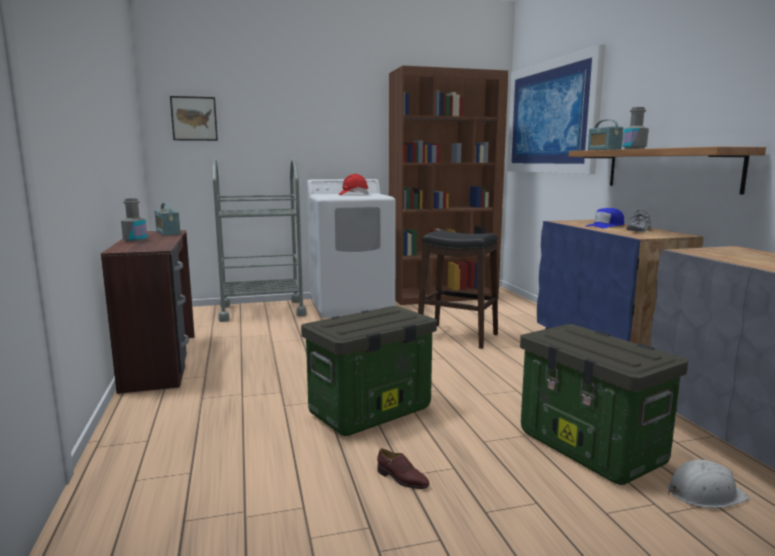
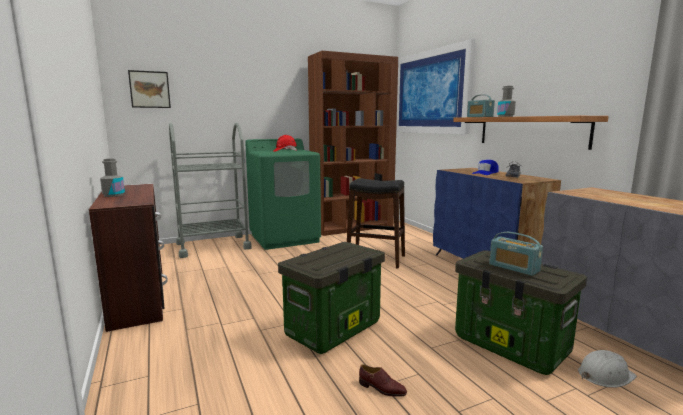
camera: 10 degrees left, 0 degrees up
(168, 233) = (139, 187): radio -> radio (514, 268)
(351, 305) = (285, 238): white washing machine -> green washing machine

